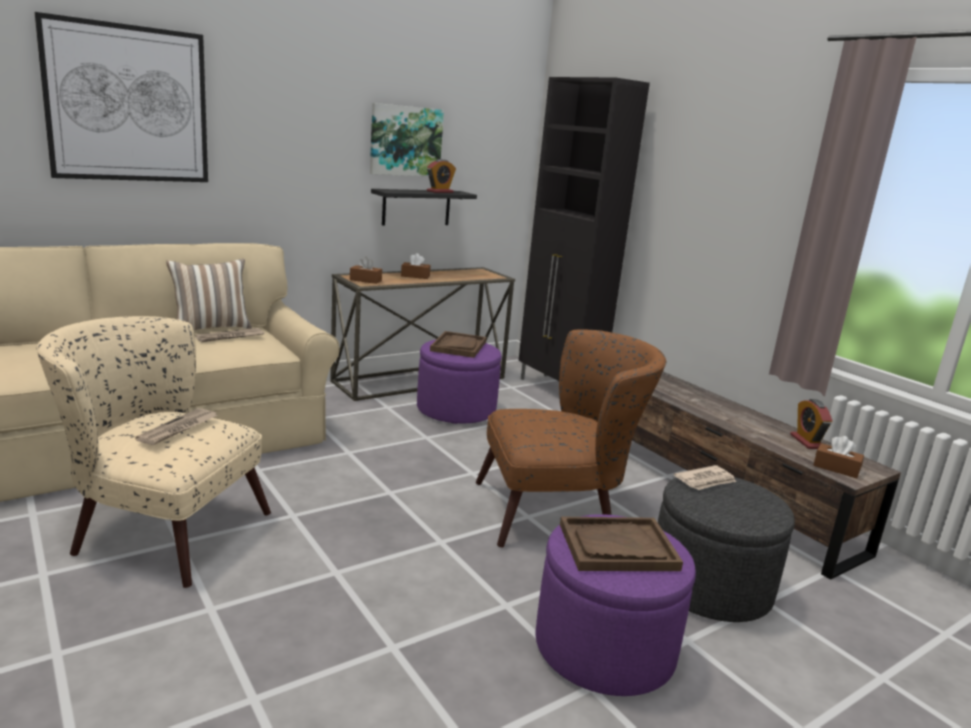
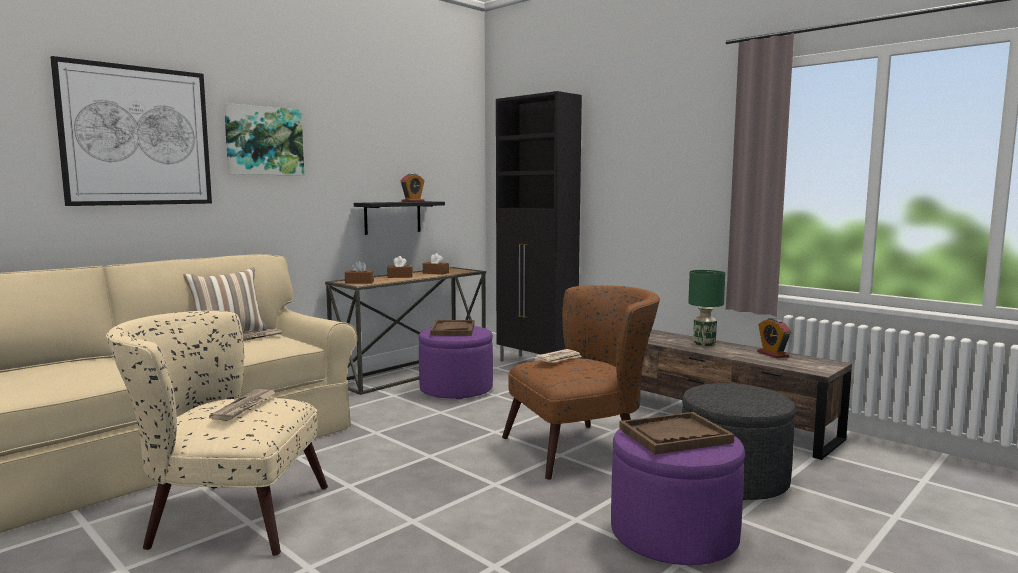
camera: 10 degrees left, 10 degrees down
(405, 141) = (379, 160): picture -> picture (264, 141)
(706, 480) = (713, 387): newspaper -> newspaper (559, 358)
(732, 412) = (704, 344): none -> green table lamp
(836, 468) = (805, 366): brown tissue box -> brown tissue box (435, 273)

